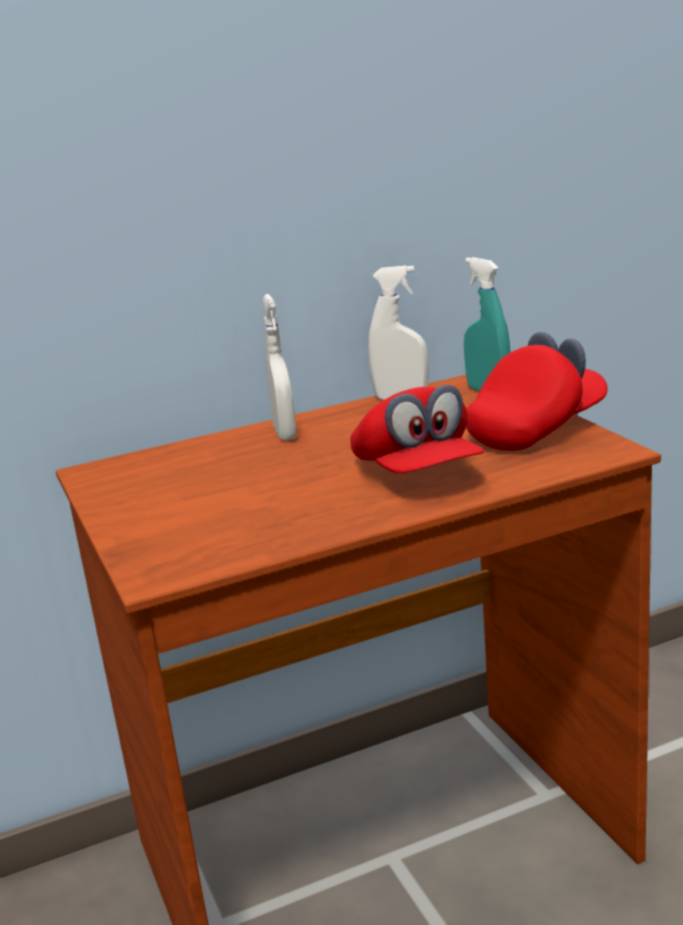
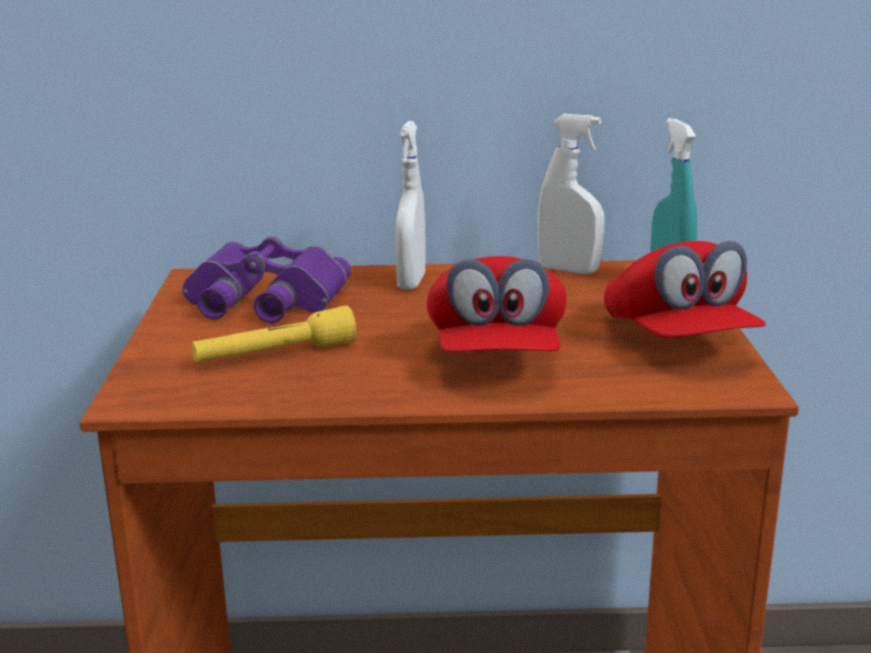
camera: 20 degrees right, 0 degrees up
(173, 475) = (262, 300): none -> purple binoculars
(236, 513) = (275, 355): none -> yellow flashlight
(537, 429) = (679, 340): red cap -> red cap turned 90 degrees clockwise

